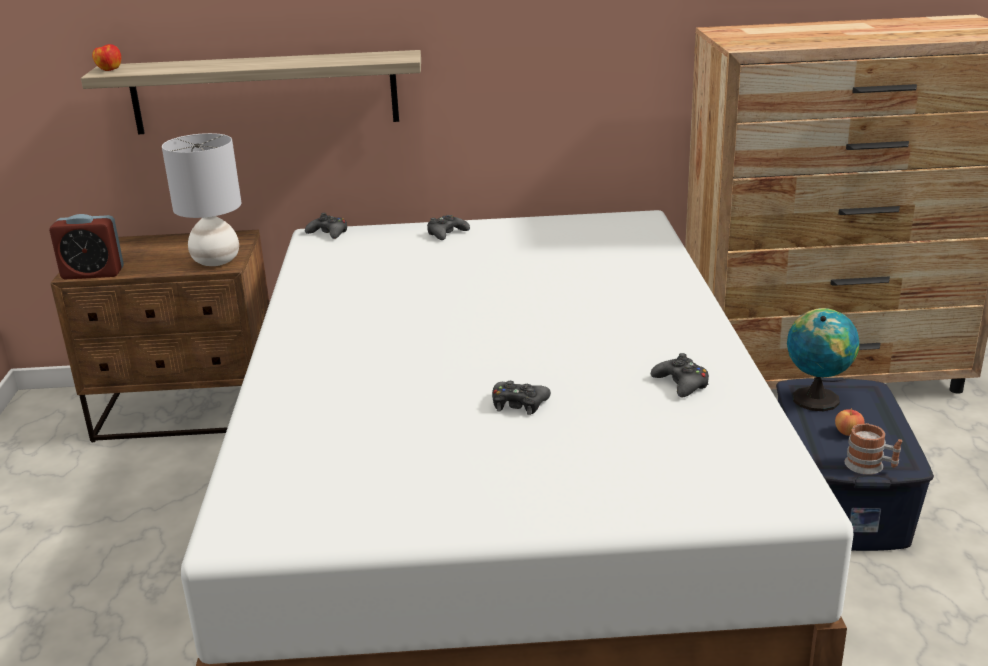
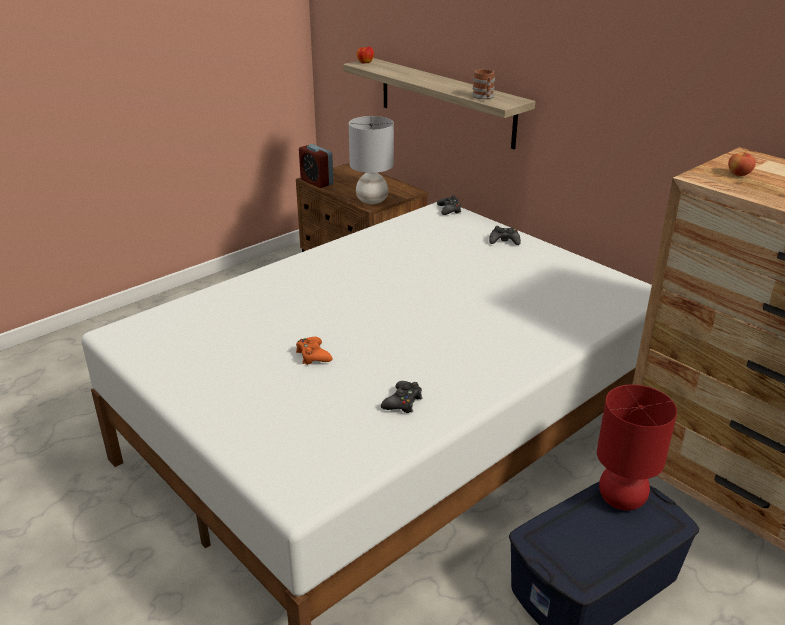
camera: 50 degrees right, 5 degrees up
(519, 404) = (313, 356): black game controller -> orange game controller
(816, 398) = (621, 499): globe -> red table lamp
(848, 432) = (591, 534): apple -> apple (739, 174)
(870, 466) = (555, 563): mug -> mug (484, 97)

